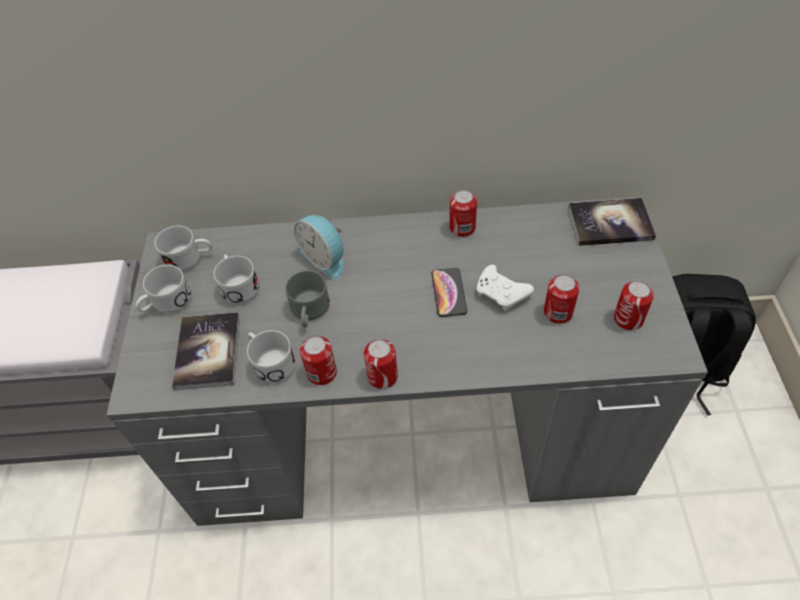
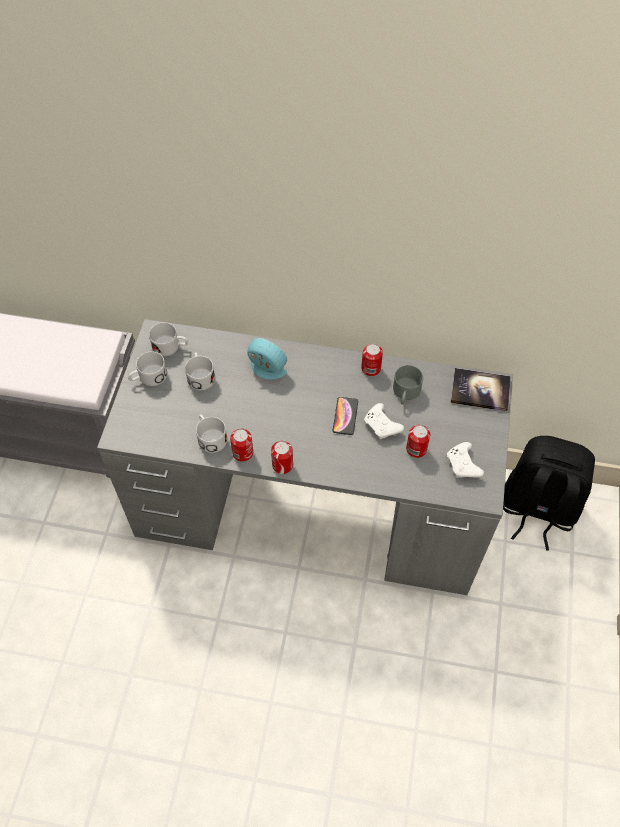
camera: 10 degrees right, 5 degrees up
(208, 352) = (170, 420): book -> none
(309, 312) = (245, 407): grey mug -> grey mug (405, 393)
(325, 258) = (266, 369): alarm clock -> alarm clock turned 150 degrees clockwise
(628, 319) = (463, 465): can -> white game controller

